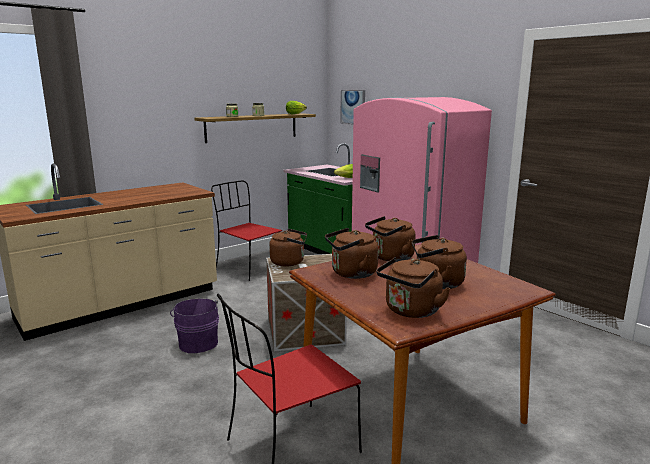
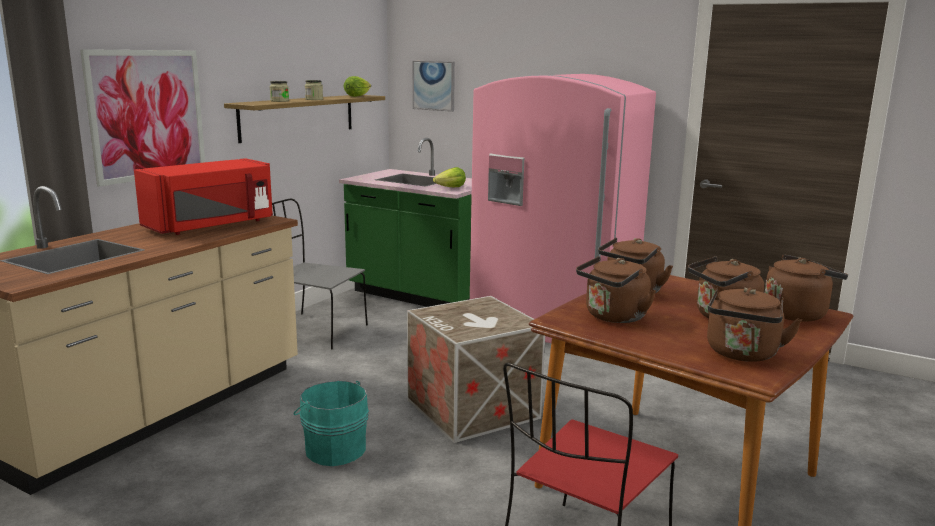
camera: 20 degrees left, 0 degrees up
(139, 123) = (147, 115): none -> picture
(160, 193) = (211, 225): none -> red microwave
(198, 342) = (334, 449): purple bucket -> turquoise bucket
(248, 267) = (313, 330): red chair -> grey chair
(289, 262) = (448, 313): brown kettle -> brown kettle (797, 314)

